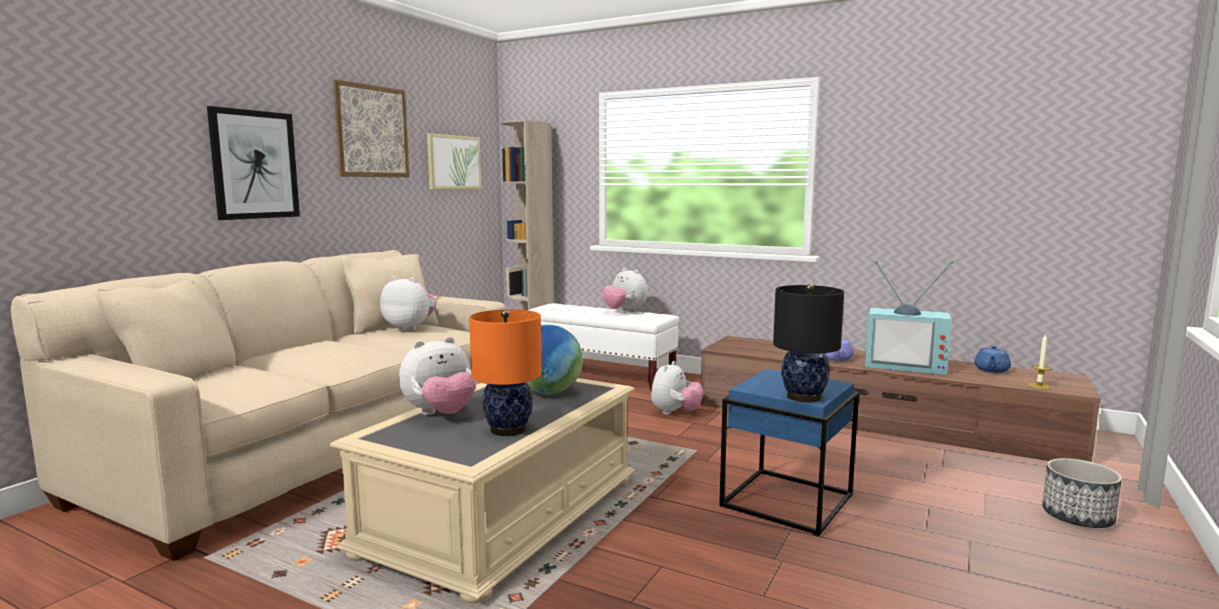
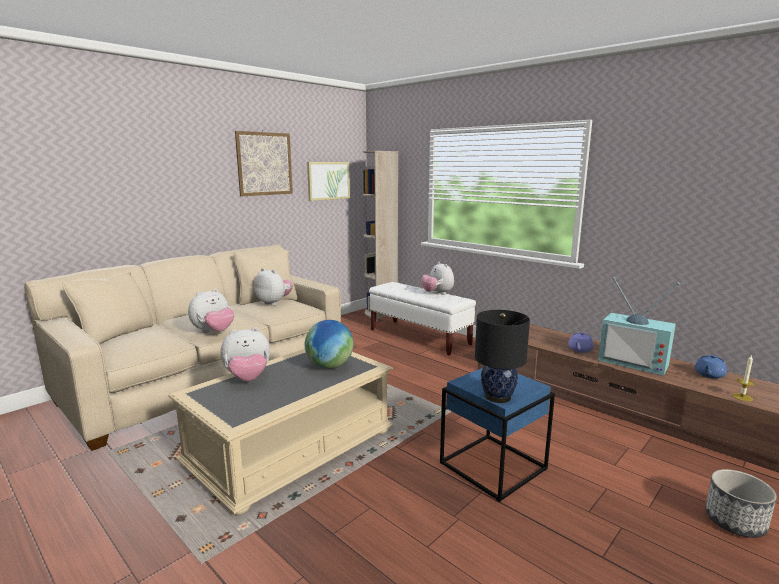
camera: 15 degrees right, 5 degrees up
(254, 165) = (179, 192): picture -> none
(508, 429) = (279, 397): orange table lamp -> none
(675, 412) = (454, 375): plush toy -> plush toy (214, 332)

